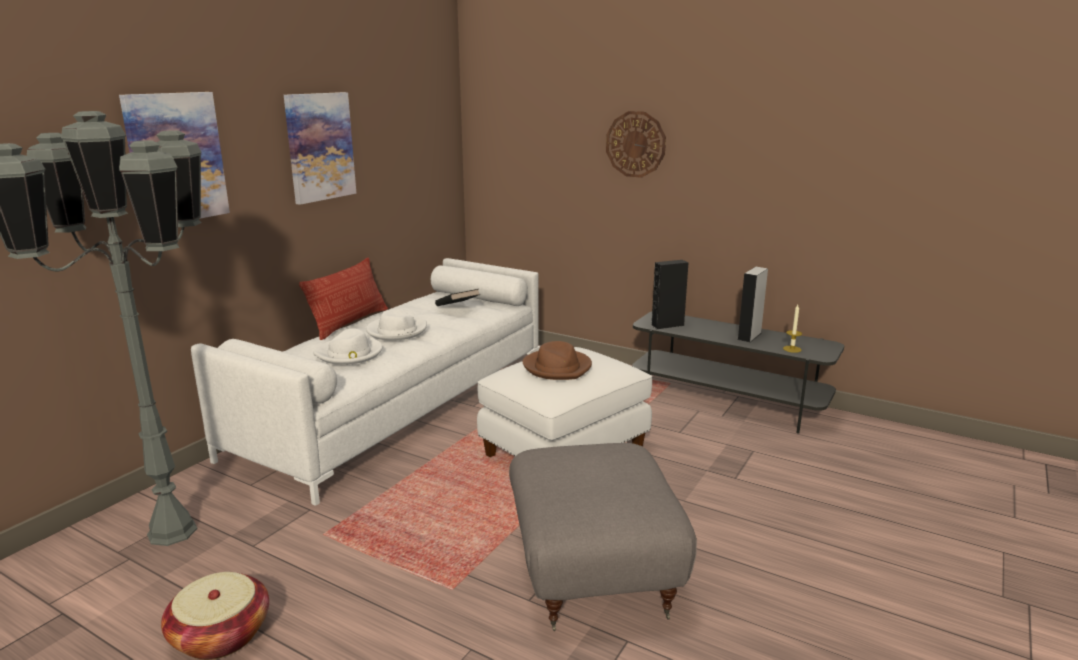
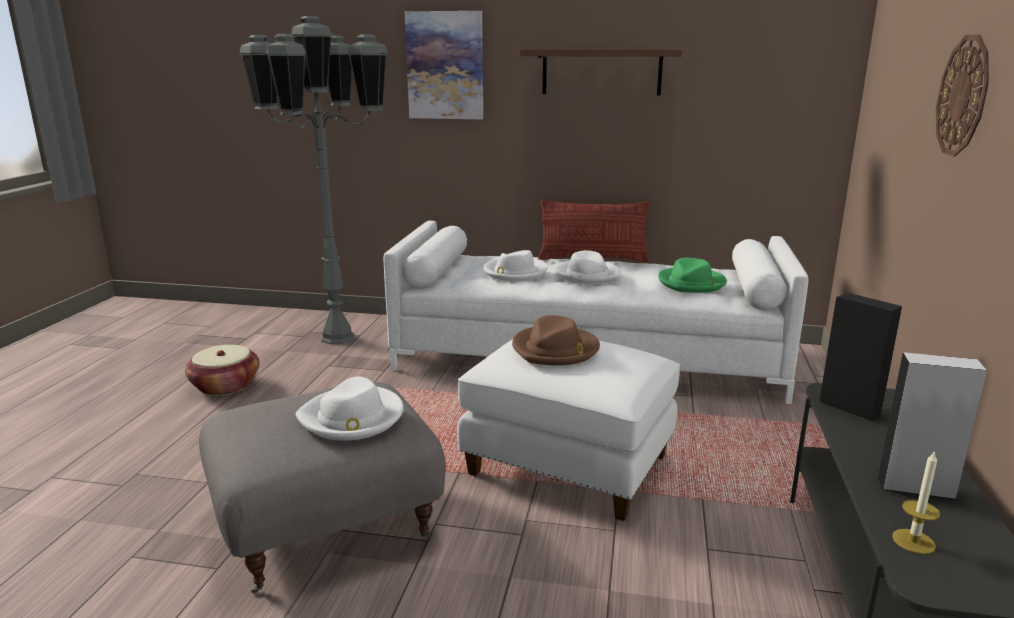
camera: 70 degrees right, 0 degrees up
(320, 147) = (601, 72): picture -> brown shelf
(457, 308) = (691, 283): black book -> green hat
(605, 462) = (352, 418): none -> white hat

